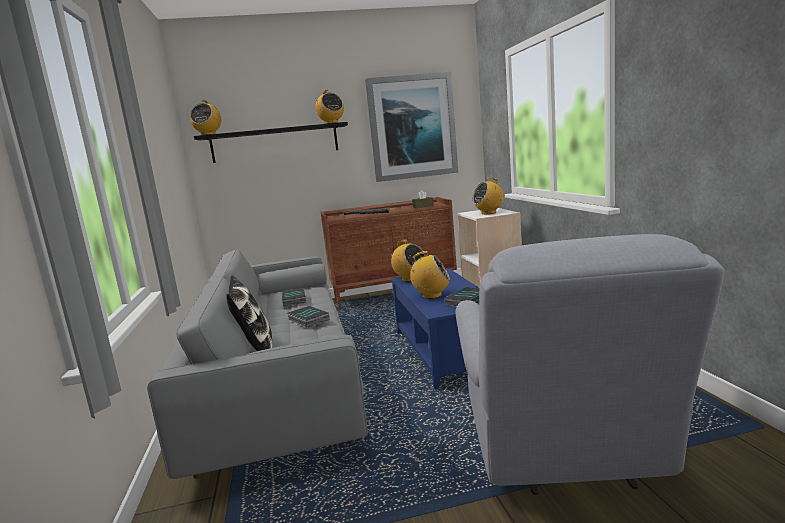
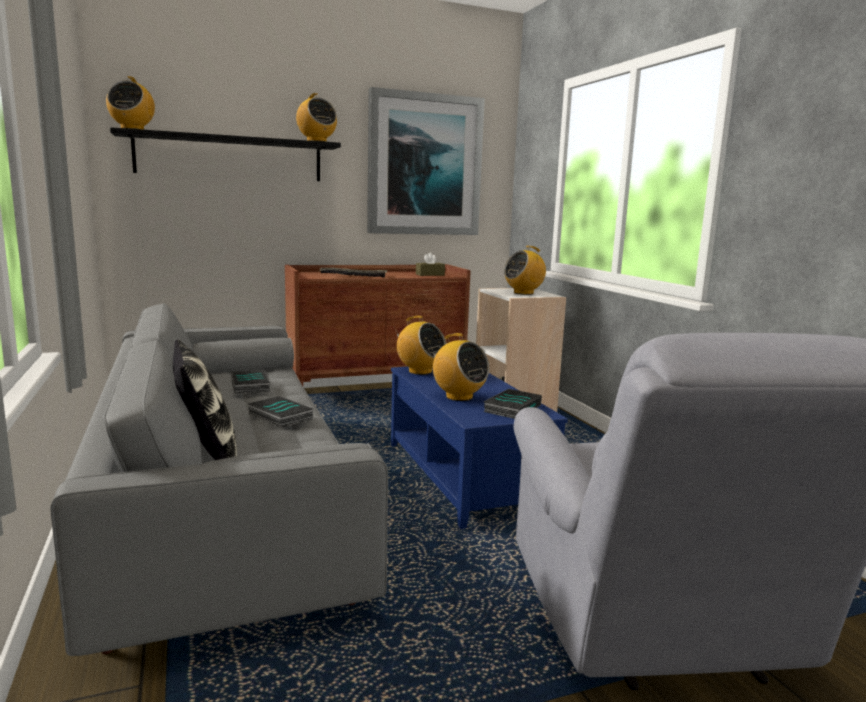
camera: 10 degrees left, 0 degrees up
(431, 295) = (458, 397): radio -> radio turned 45 degrees clockwise

